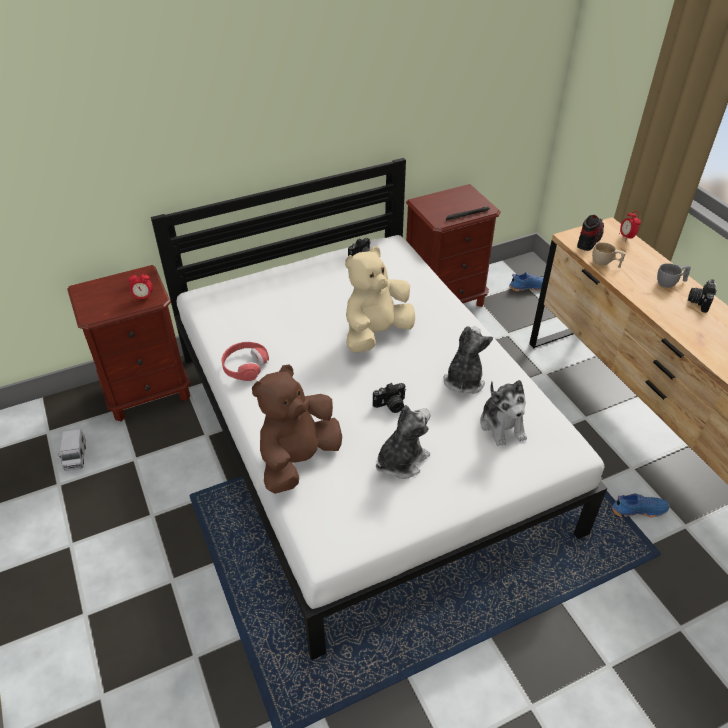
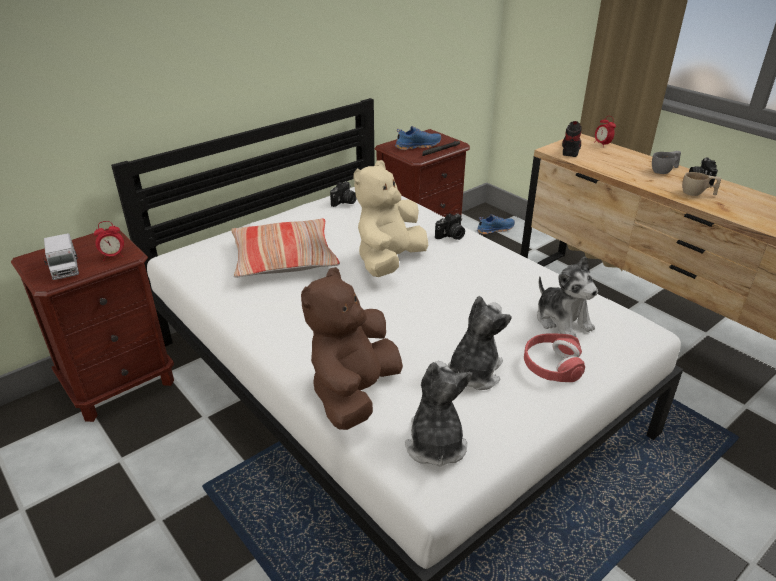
camera: 15 degrees left, 10 degrees down
(75, 456) = (39, 472): toy truck -> toy truck (65, 268)
(245, 366) = (253, 312): red headphones -> red headphones (552, 365)
(288, 314) = (284, 259): none -> pillow
(391, 405) = (436, 322): camera -> camera (451, 236)
(463, 380) = (501, 288): plush toy -> plush toy (435, 444)
(605, 263) = (597, 164): beige cup -> beige cup (697, 194)
(638, 509) = (694, 399): blue shoe -> blue shoe (417, 146)

